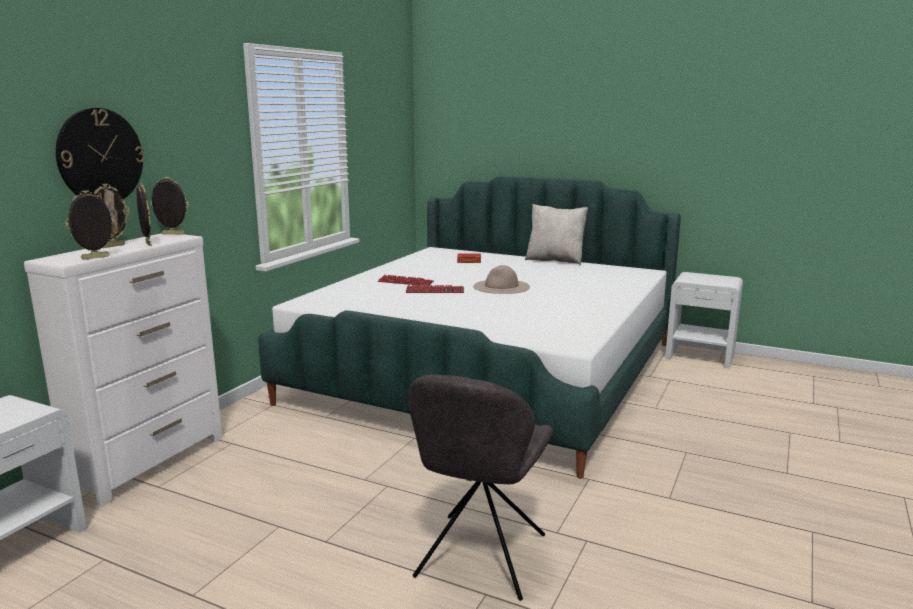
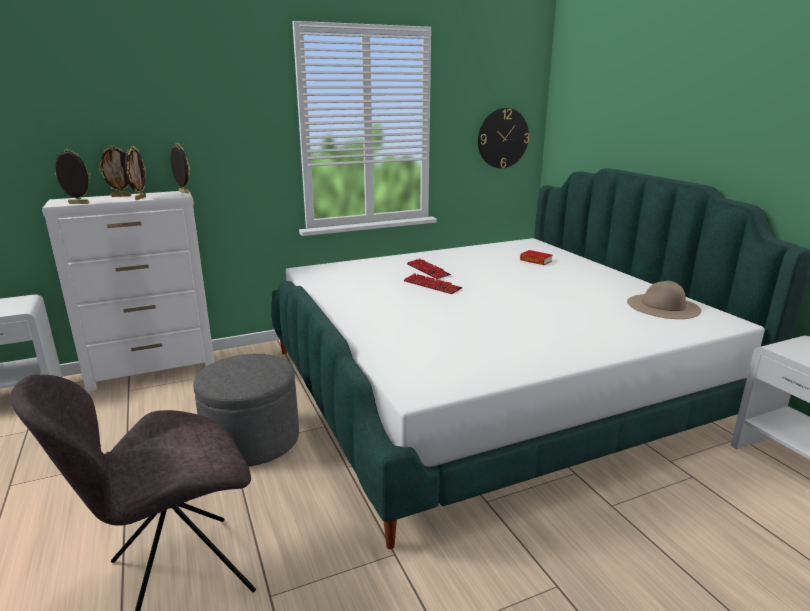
camera: 40 degrees right, 5 degrees up
(100, 156) = (123, 122): wall clock -> wall clock (502, 138)
(372, 468) = (252, 440): none -> grey ottoman
(501, 286) = (504, 297): beige hat -> beige hat (663, 306)
(555, 260) = (634, 279): beige pillow -> none

